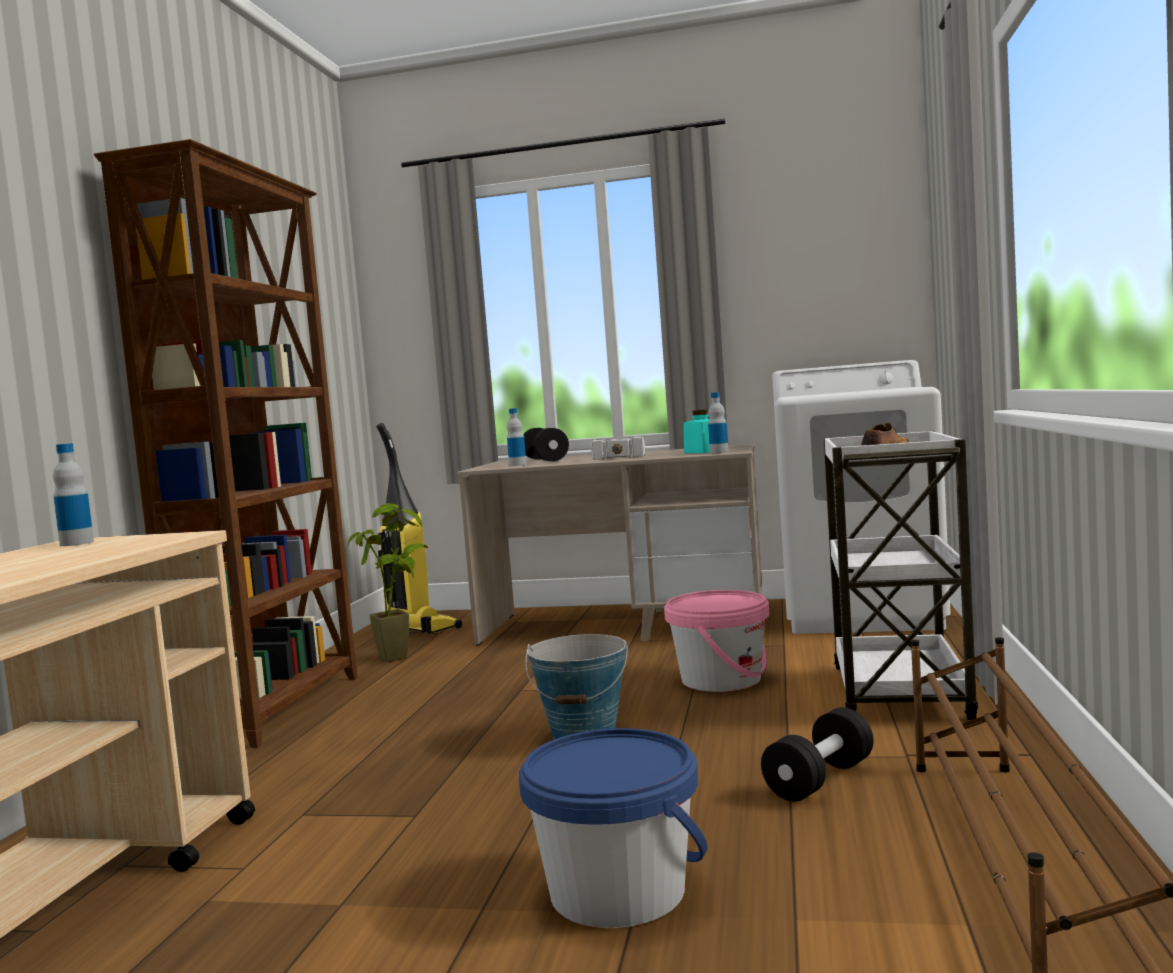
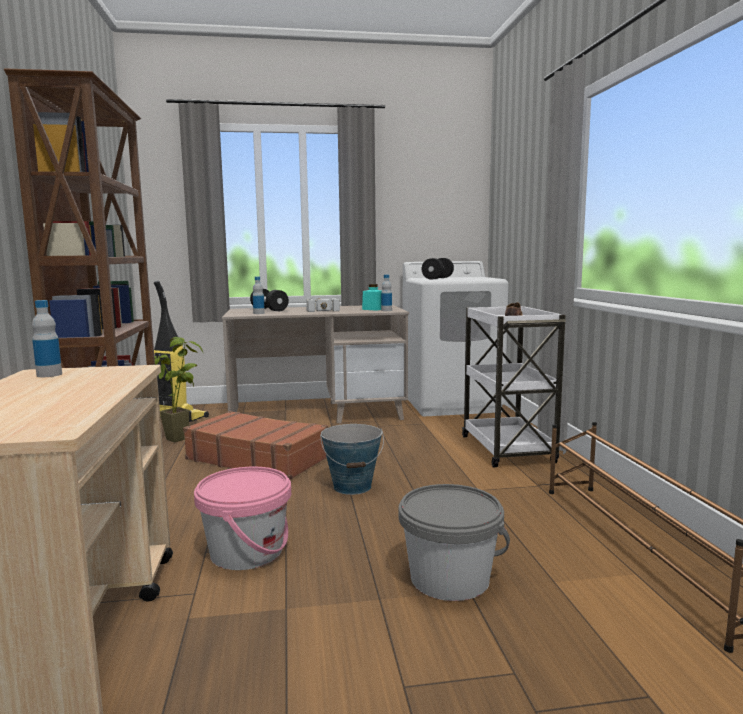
camera: 20 degrees left, 5 degrees up
(480, 689) = (257, 458): none -> brown suitcase
(617, 891) = (449, 578): blue bucket -> grey bucket
(721, 679) = (404, 446): pink bucket -> pink bucket (247, 551)
(820, 780) = (505, 502): black dumbbell -> black dumbbell (438, 278)

